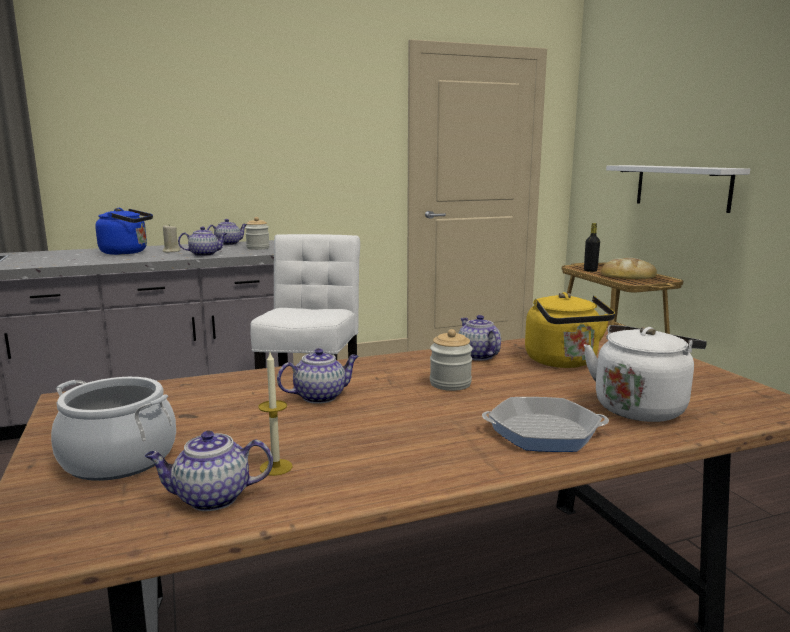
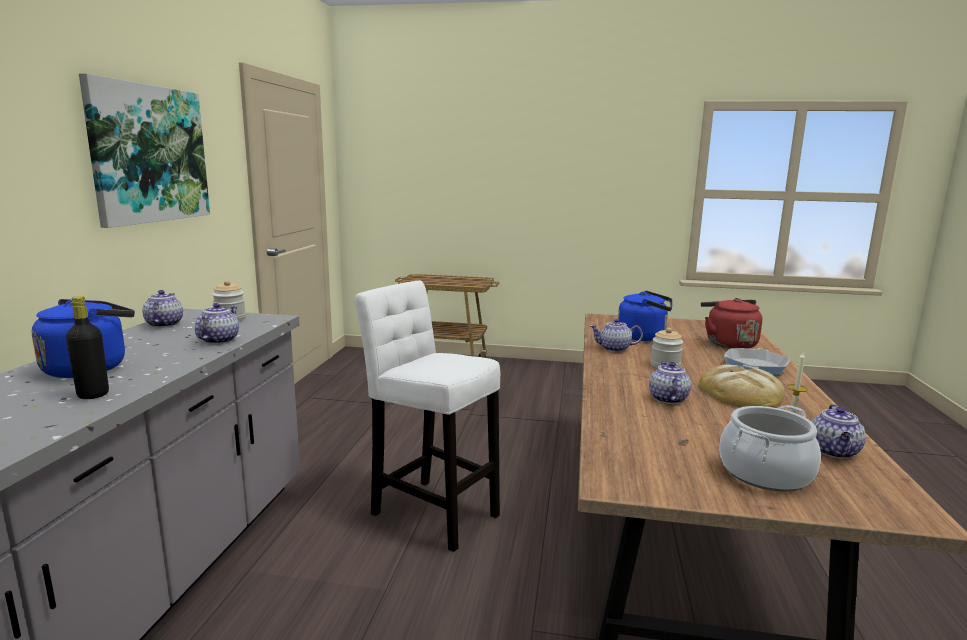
camera: 60 degrees left, 0 degrees up
(171, 251) = (148, 349): beige candle -> none
(281, 123) = (149, 154): none -> picture
(564, 362) = (644, 337): yellow kettle -> blue kettle
(590, 270) = (425, 282): black bottle -> black bottle (93, 394)
(628, 274) = (456, 280): bread -> bread (741, 393)
(640, 407) = (728, 344): white kettle -> red kettle
(682, 187) = (469, 210): white shelf -> none

